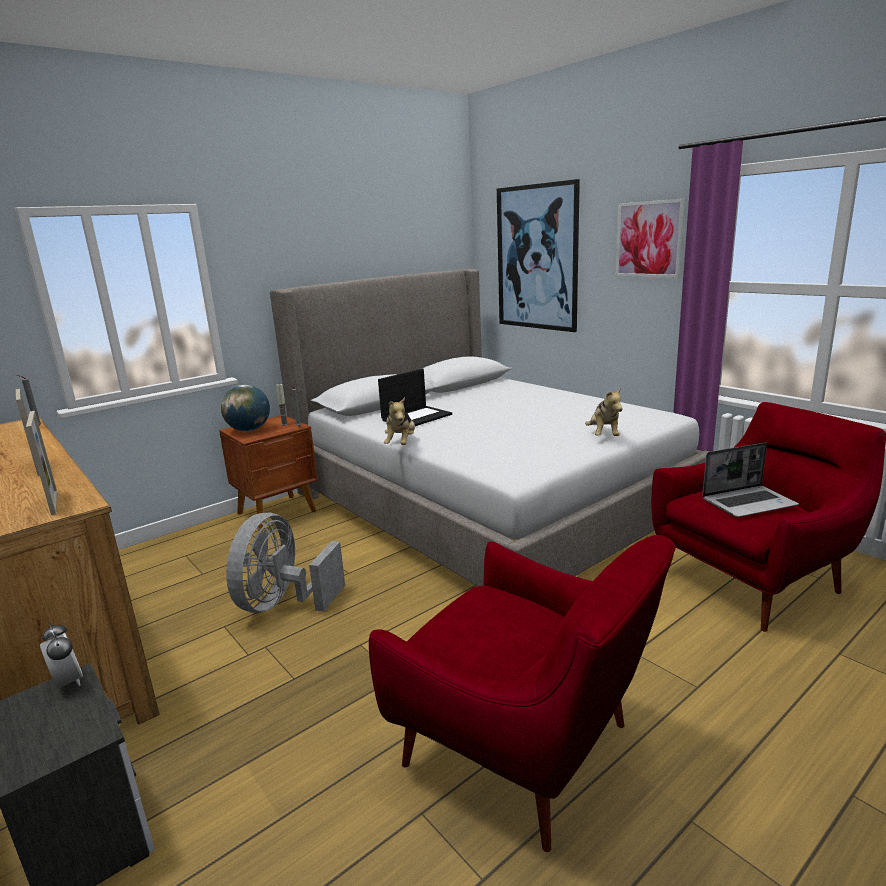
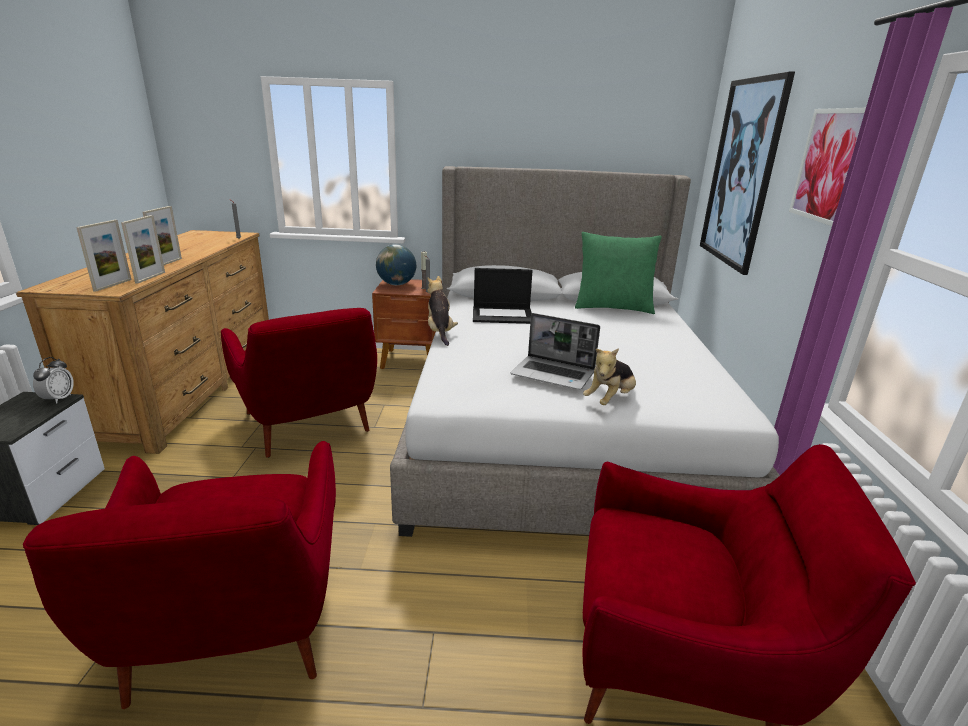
camera: 40 degrees right, 5 degrees up
(76, 482) = (150, 277): none -> picture frame
(283, 603) = (308, 425): grey fan -> red armchair
(401, 443) = (440, 332): plush toy -> plush toy turned 120 degrees clockwise
(472, 388) = (613, 307): none -> green pillow
(749, 502) = (669, 561): laptop -> laptop (554, 374)

